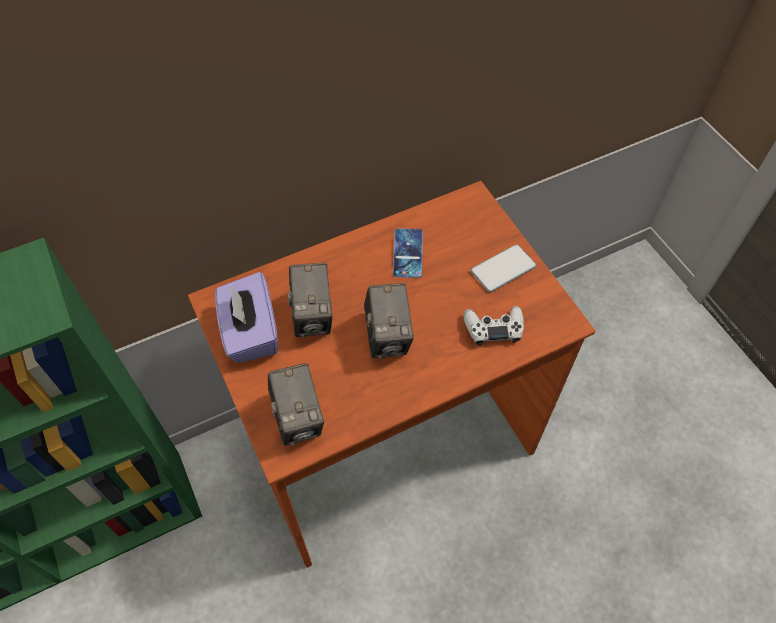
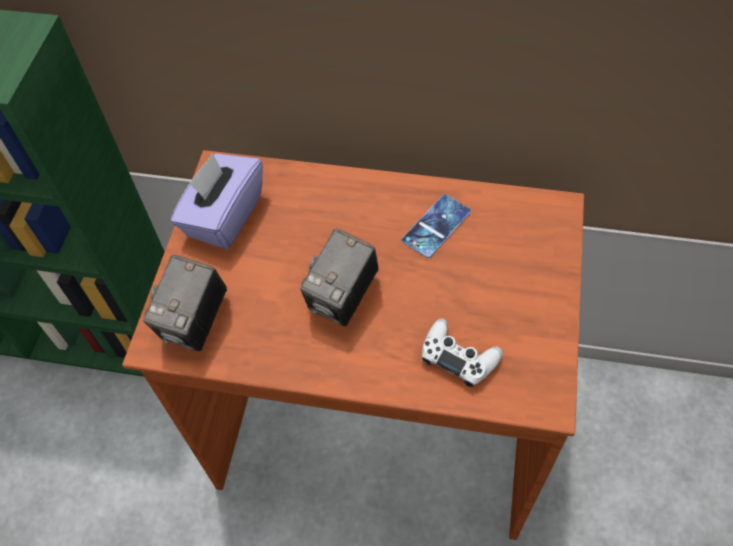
camera: 40 degrees right, 0 degrees up
(313, 316) = (291, 235): camera -> none
(503, 269) = (524, 301): phone -> none

